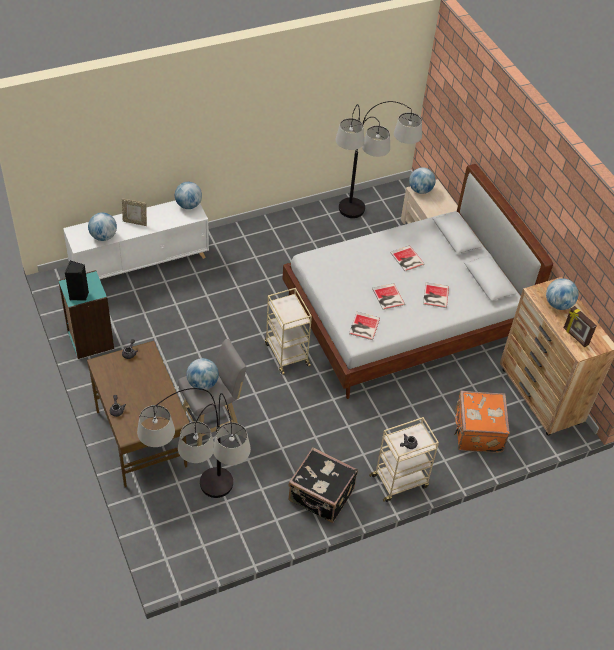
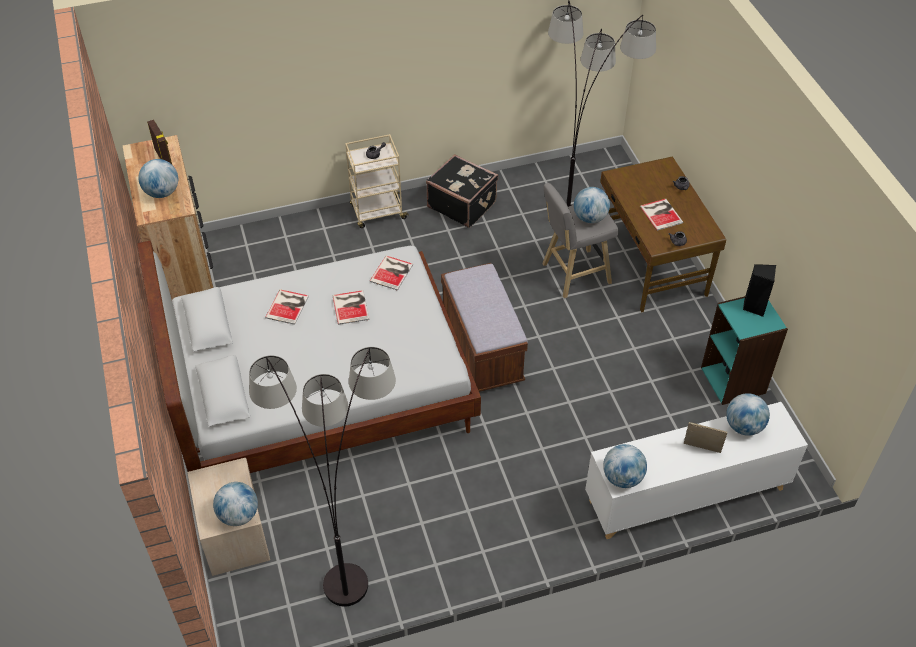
camera: 170 degrees left, 0 degrees up
(286, 354) = (481, 350): beige cart -> brown bench
(407, 259) = (308, 359): book -> book (661, 213)
(477, 432) = (277, 252): orange suitcase -> none

